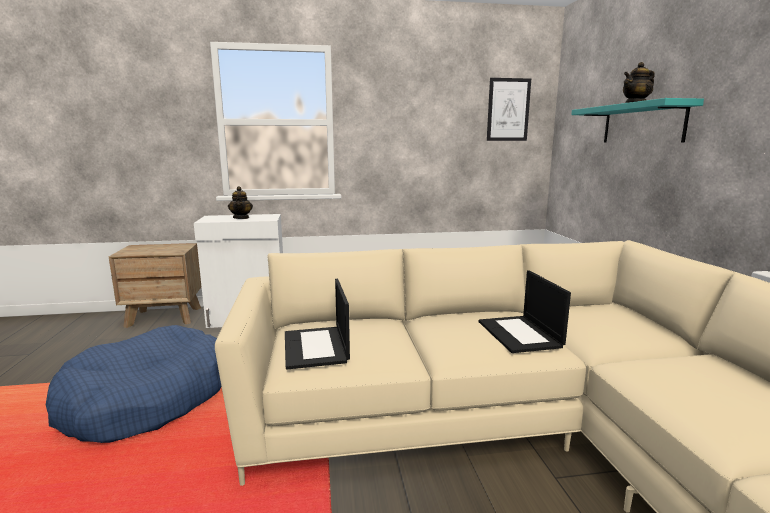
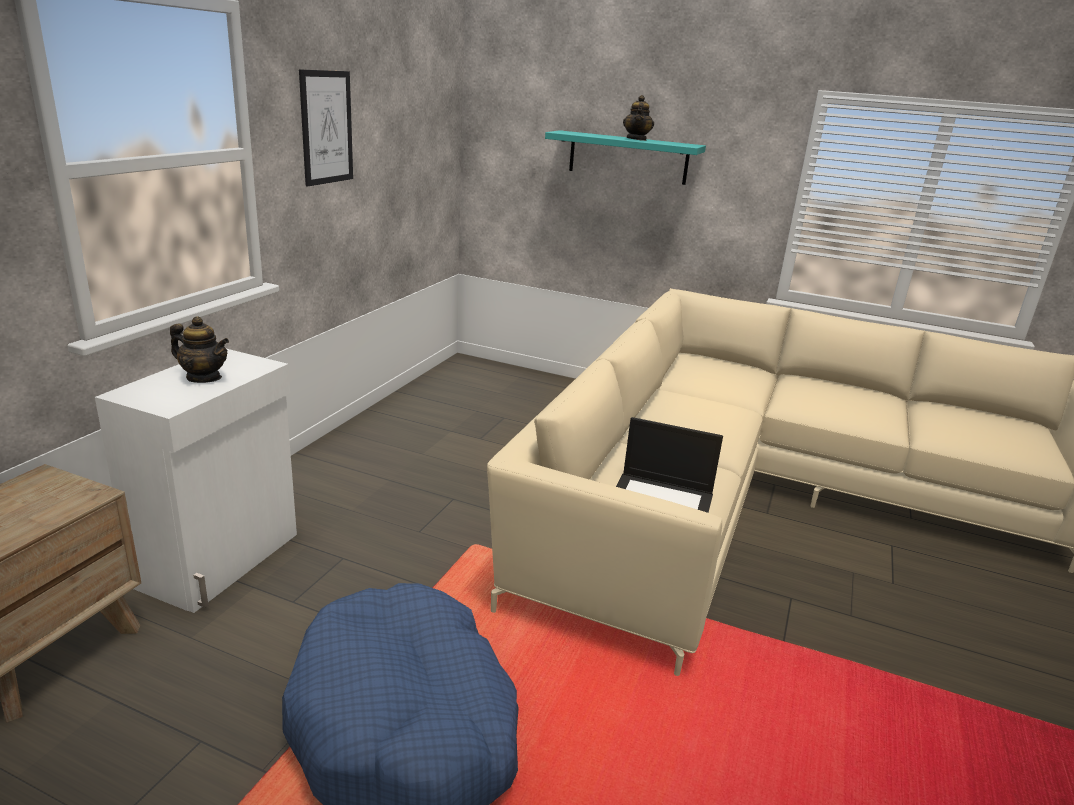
camera: 60 degrees left, 10 degrees up
(508, 110) = (429, 115): picture -> picture (326, 127)
(520, 334) = (711, 409): laptop -> none

